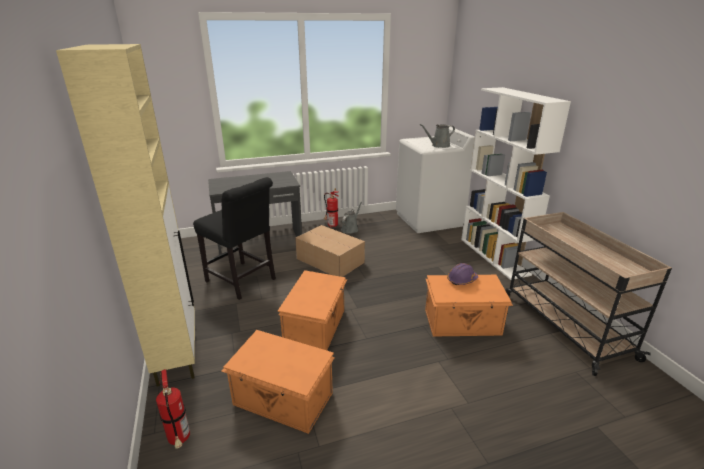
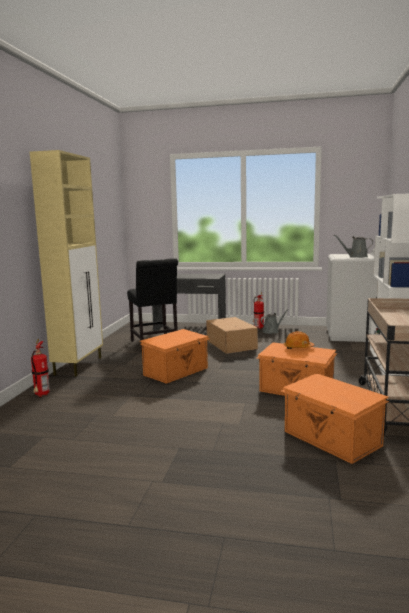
camera: 30 degrees right, 15 degrees down
(283, 400) = (114, 395): orange storage box -> orange storage box (331, 439)
(461, 280) = (298, 348): purple hard hat -> orange hard hat

